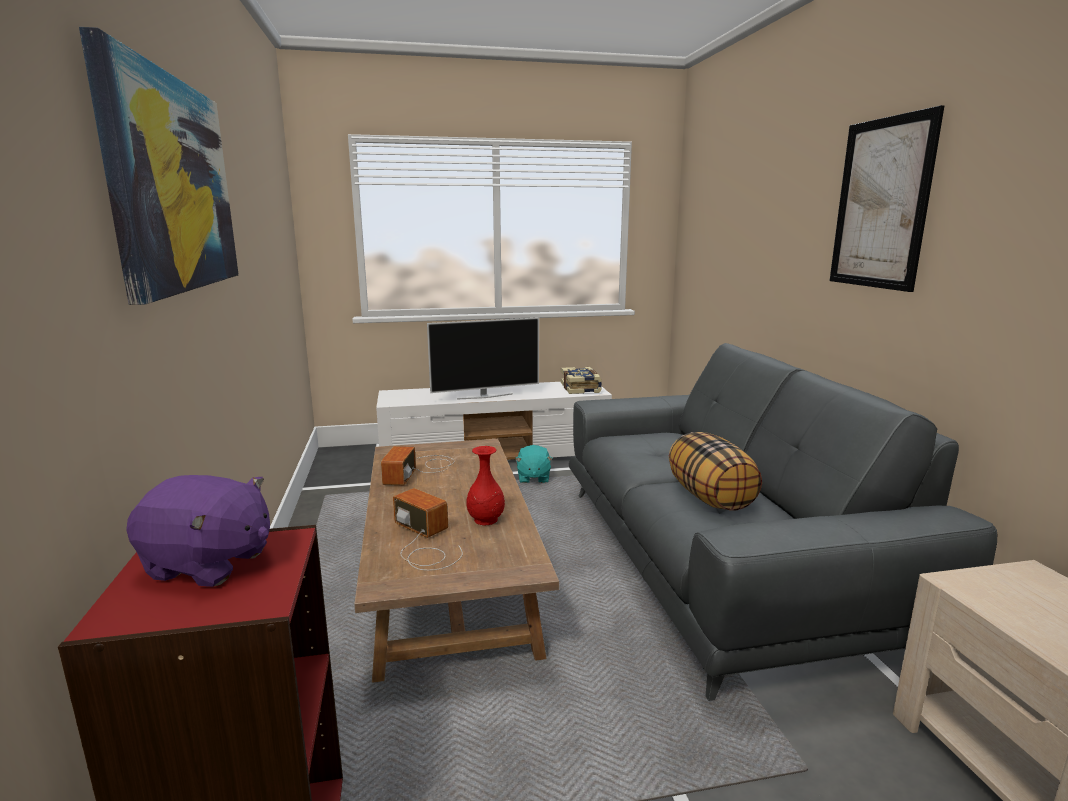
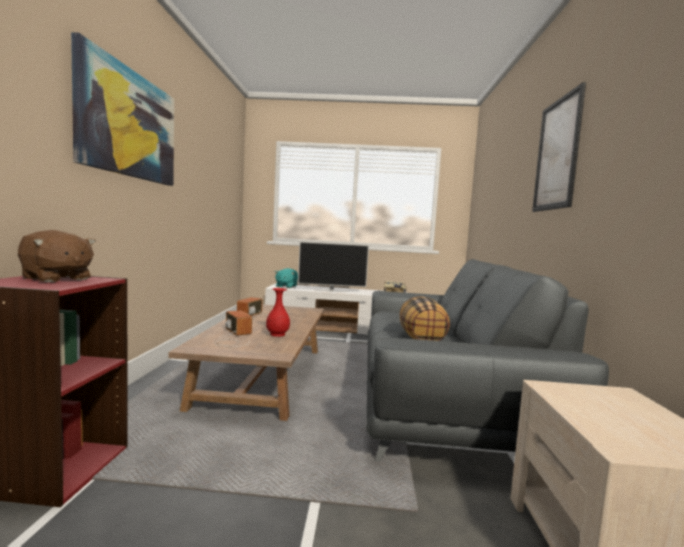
camera: 15 degrees right, 10 degrees down
(209, 564) = (56, 279): purple plush toy -> brown plush toy
(533, 478) = (351, 343): turquoise plush toy -> turquoise plush toy (286, 286)

